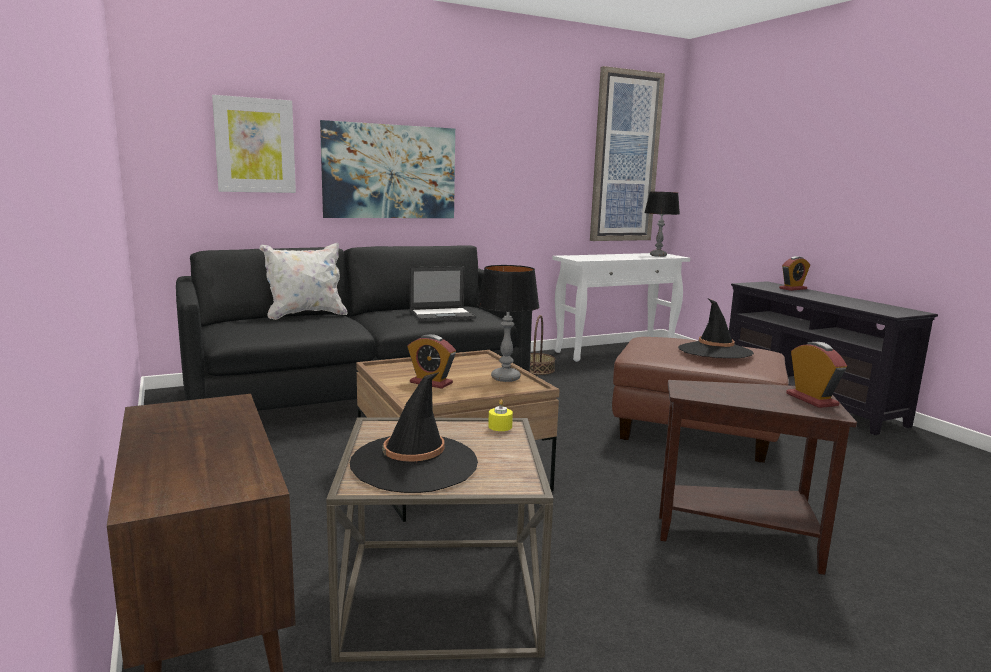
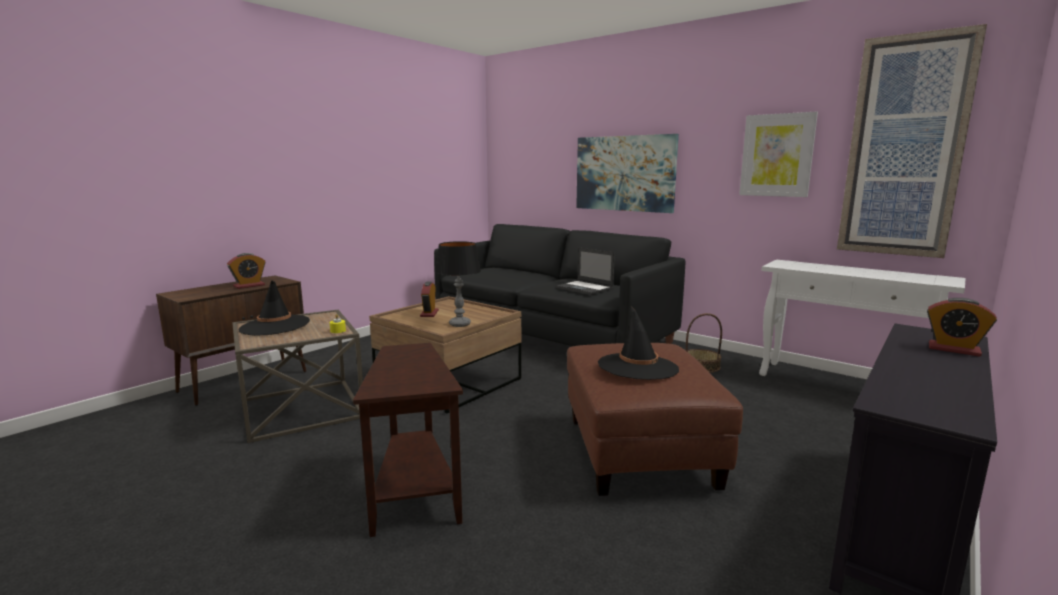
camera: 65 degrees right, 0 degrees up
(255, 145) = (543, 158): picture -> picture (777, 155)
(305, 315) = (529, 271): white pillow -> none
(658, 255) = (921, 278): table lamp -> none
(811, 399) = (410, 384): alarm clock -> alarm clock (249, 286)

